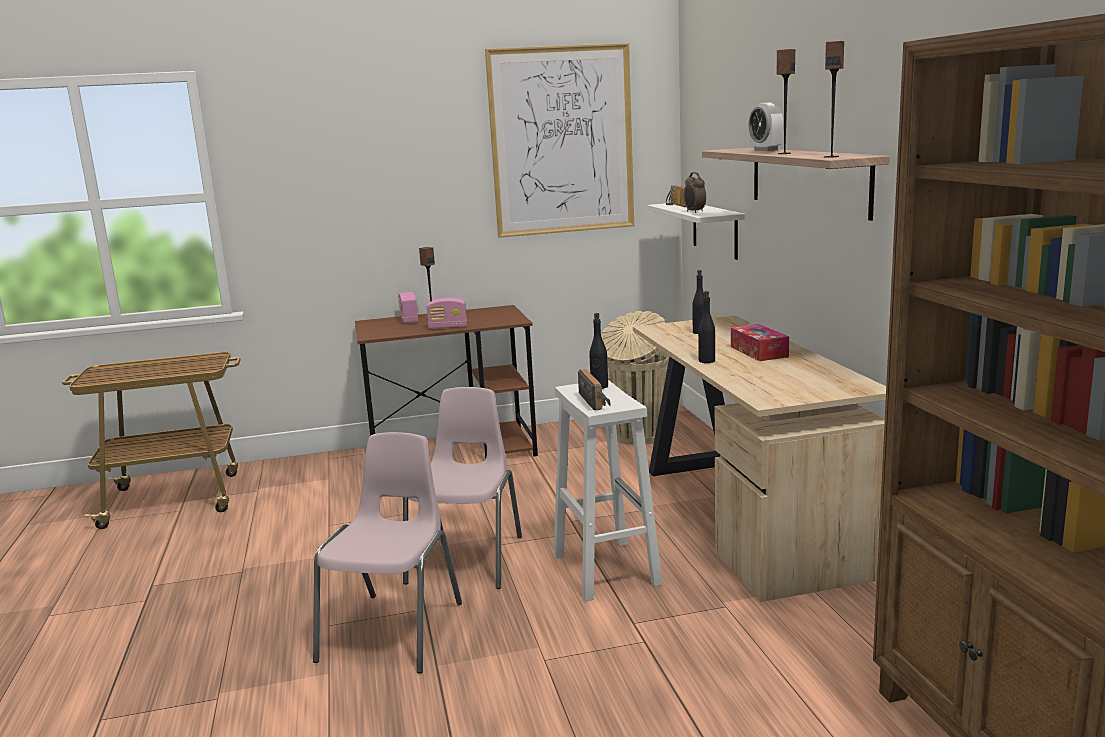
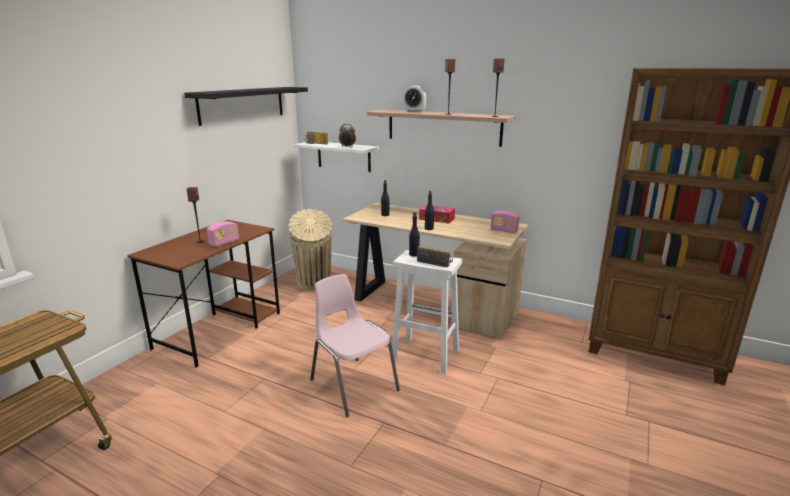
camera: 50 degrees left, 5 degrees up
(395, 630) = (392, 443): pink chair -> none
(409, 320) = (176, 244): radio -> radio (504, 231)
(562, 141) = (242, 104): picture -> black shelf

